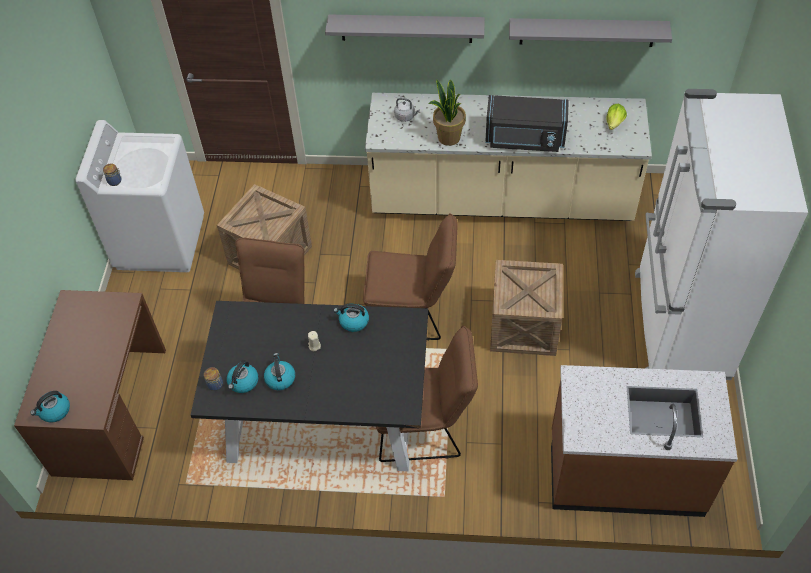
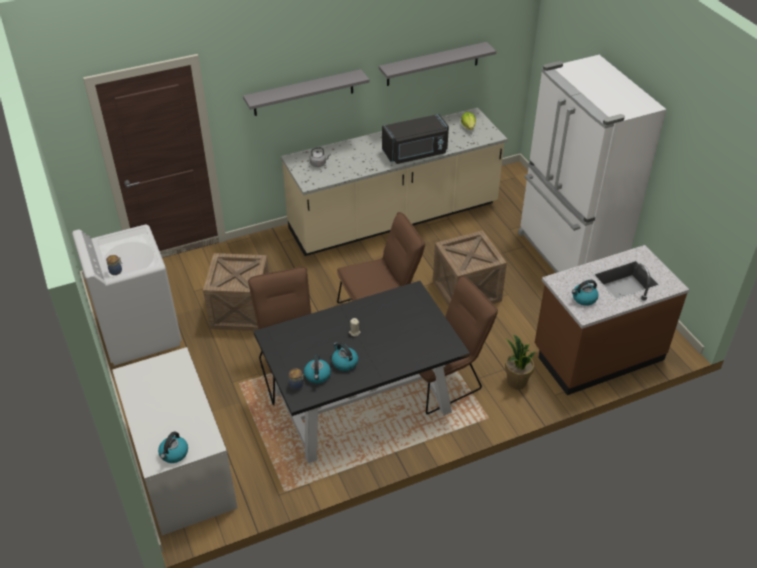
camera: 30 degrees left, 10 degrees down
(110, 410) = (181, 467): brown desk -> white desk
(353, 321) = (372, 307): kettle -> kettle (584, 298)
(448, 137) = (360, 167): potted plant -> potted plant (516, 382)

